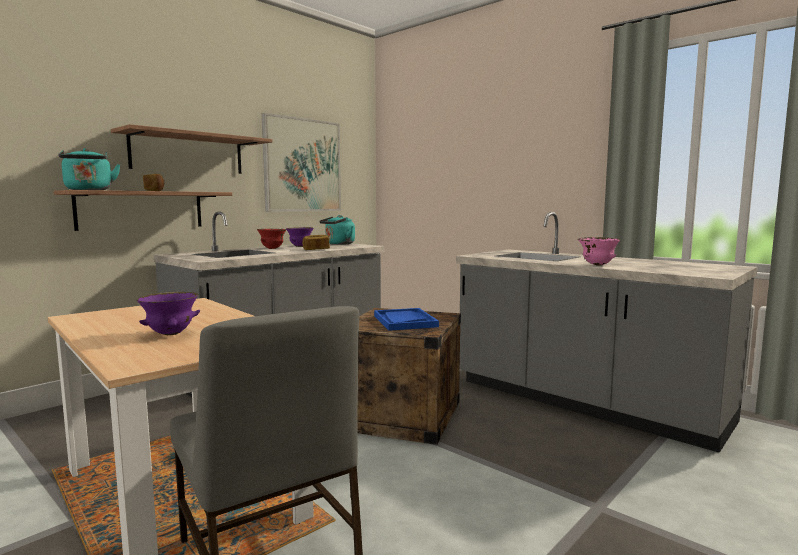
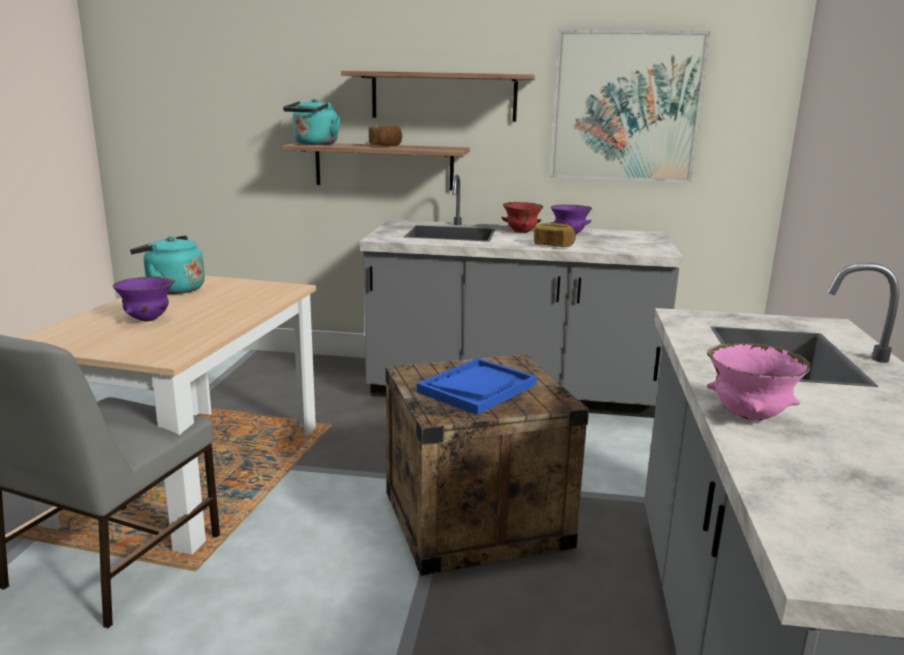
camera: 55 degrees right, 10 degrees up
(338, 244) = (641, 239): turquoise kettle -> turquoise kettle (172, 289)

